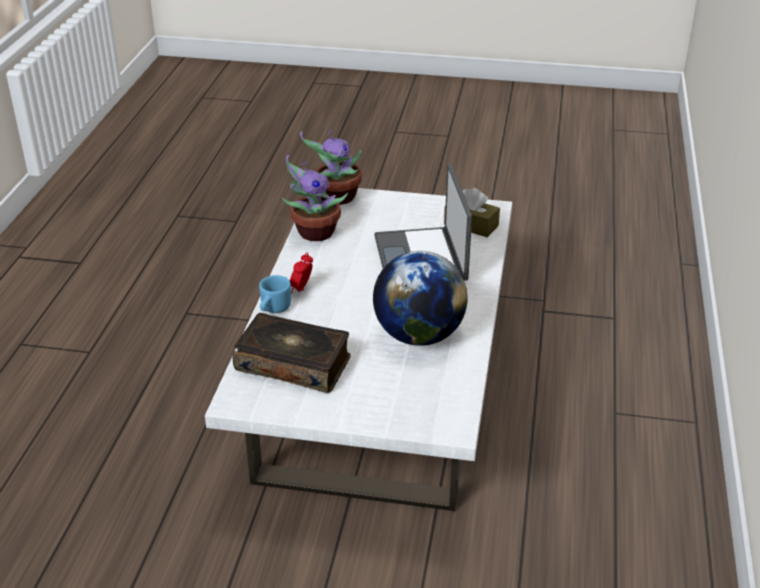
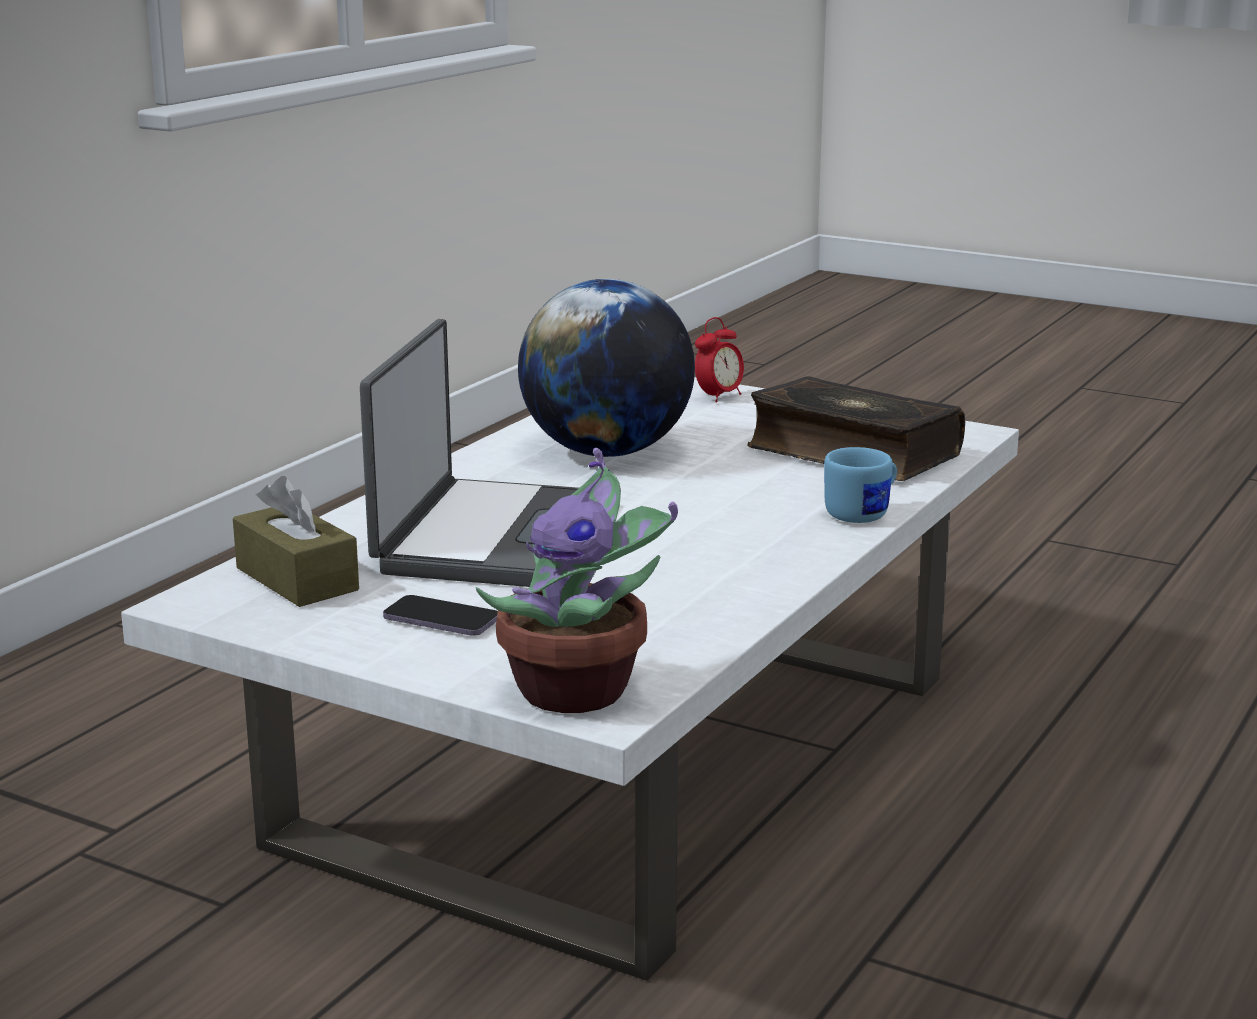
camera: 160 degrees left, 15 degrees down
(302, 289) = (789, 532): alarm clock -> alarm clock (719, 397)
(313, 233) = (702, 621): potted plant -> none
(402, 216) = (441, 620): none -> phone

